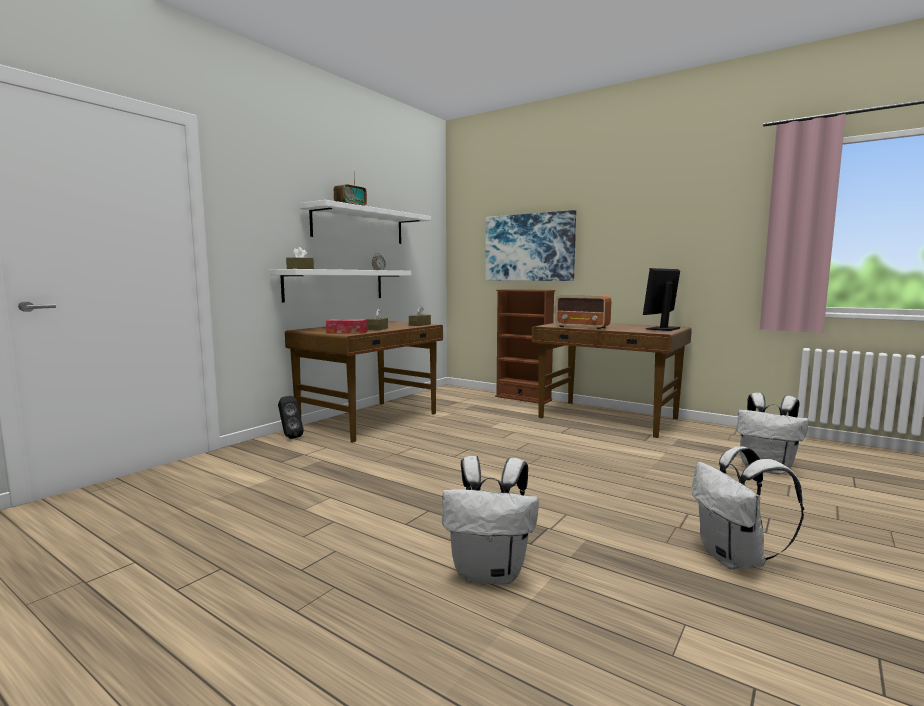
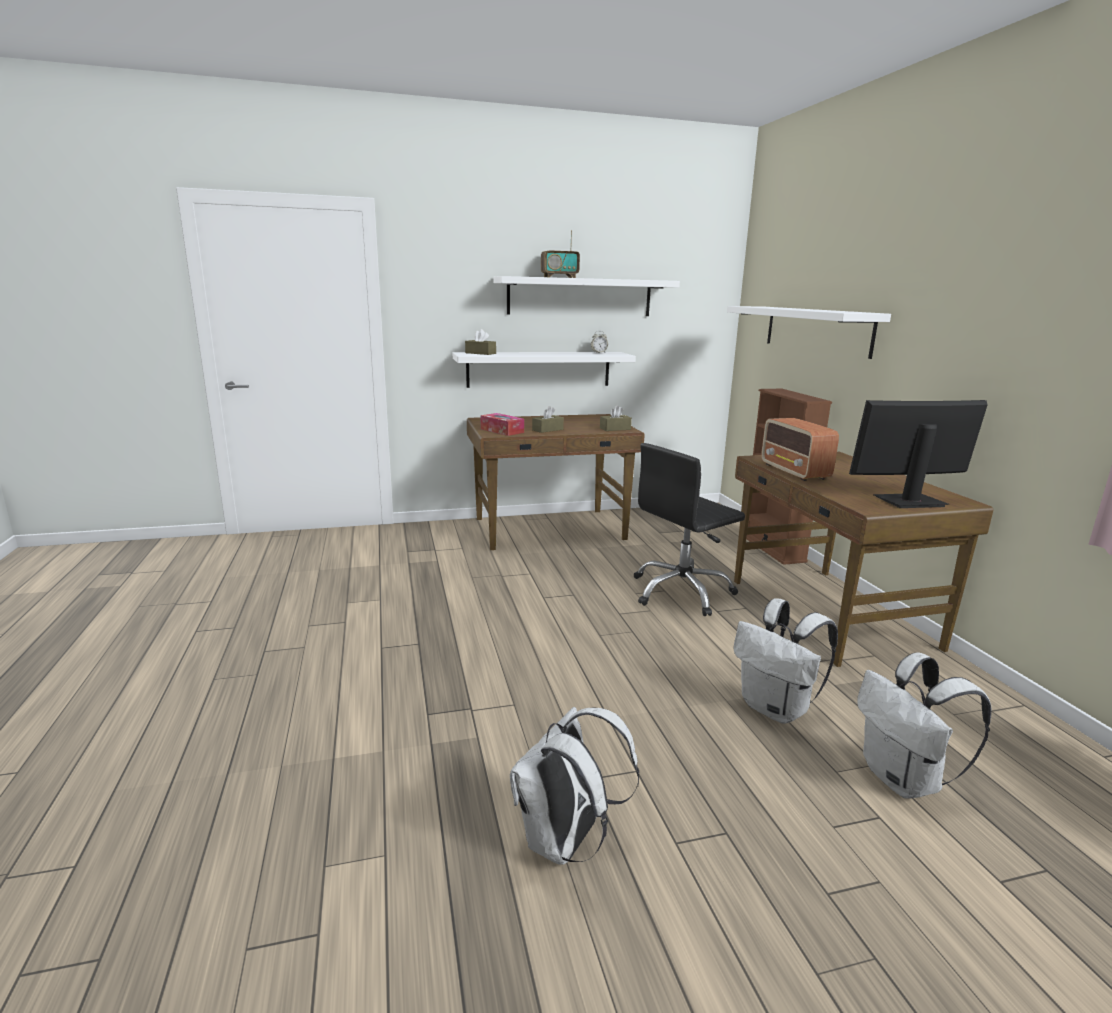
camera: 40 degrees right, 10 degrees up
(289, 437) = (455, 527): black speaker -> none
(490, 573) = (352, 720): white backpack -> white backpack (776, 709)
(524, 429) = (681, 592): none -> black office chair
(529, 247) = (816, 330): picture -> white shelf

